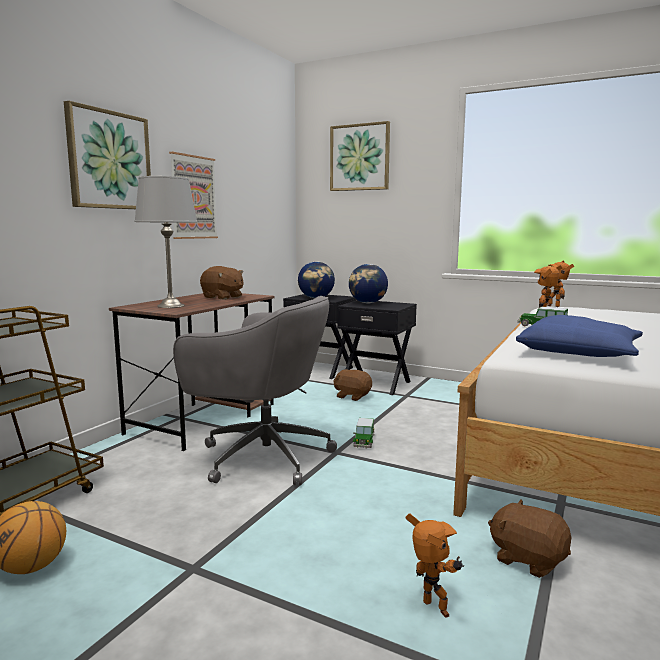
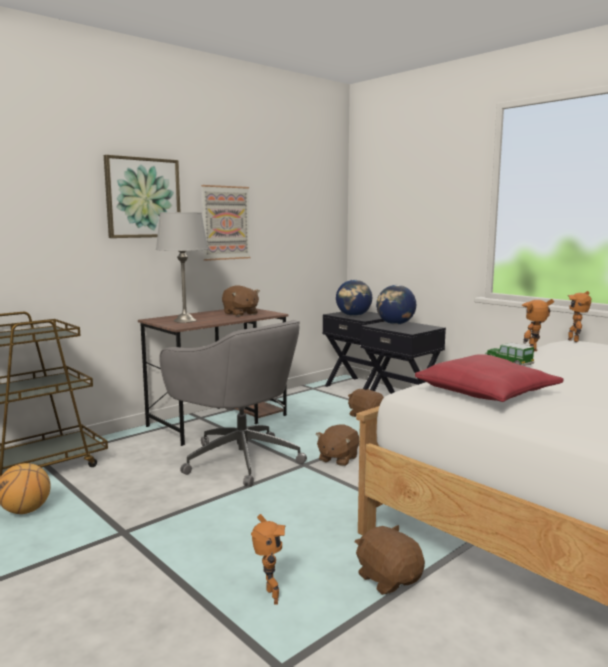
camera: 20 degrees right, 0 degrees up
(360, 157) = (403, 176): picture -> none
(364, 441) = (337, 458): toy car -> brown plush toy
(579, 352) = (487, 393): blue pillow -> red pillow

